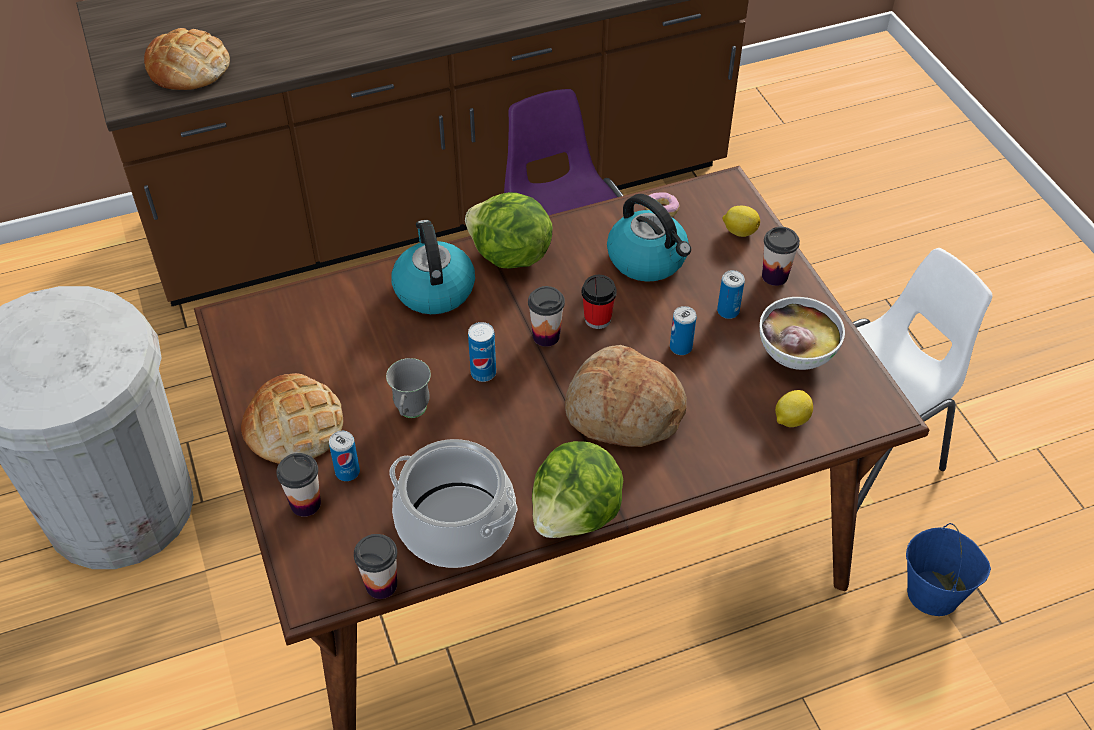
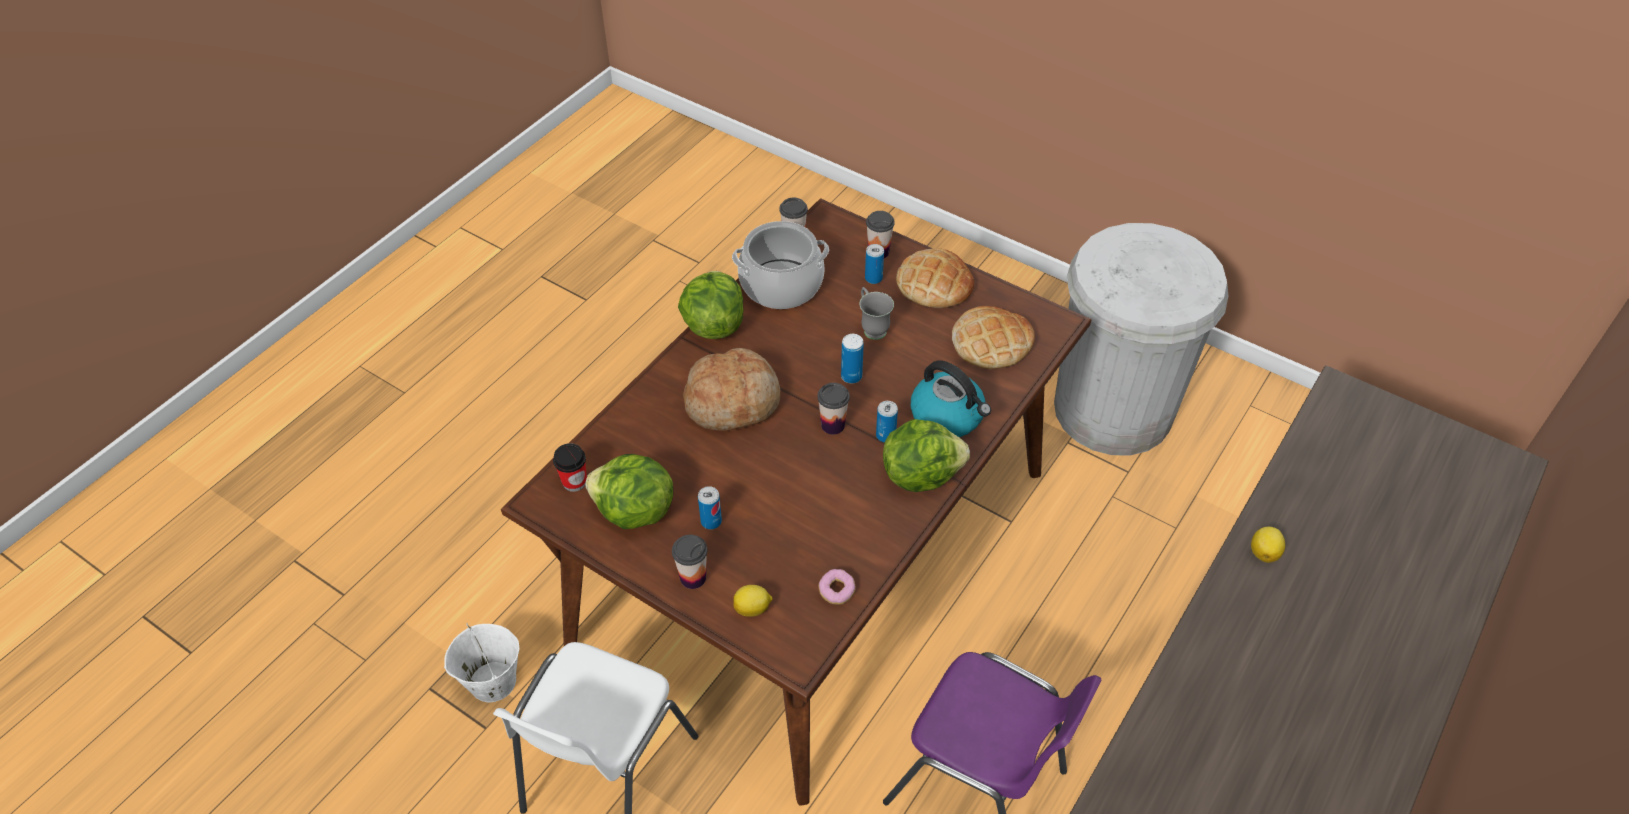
camera: 145 degrees right, 0 degrees up
(188, 68) = (1348, 447): bread -> bread (991, 343)
(597, 319) = (807, 459): cup -> cup (574, 481)
(648, 259) = (809, 534): kettle -> none
(680, 347) = (727, 470): can -> can (885, 435)
(790, 419) = (609, 457): lemon -> lemon (1264, 552)
(795, 354) = (634, 512): bowl -> lettuce
(933, 593) = (492, 682): blue bucket -> white bucket

